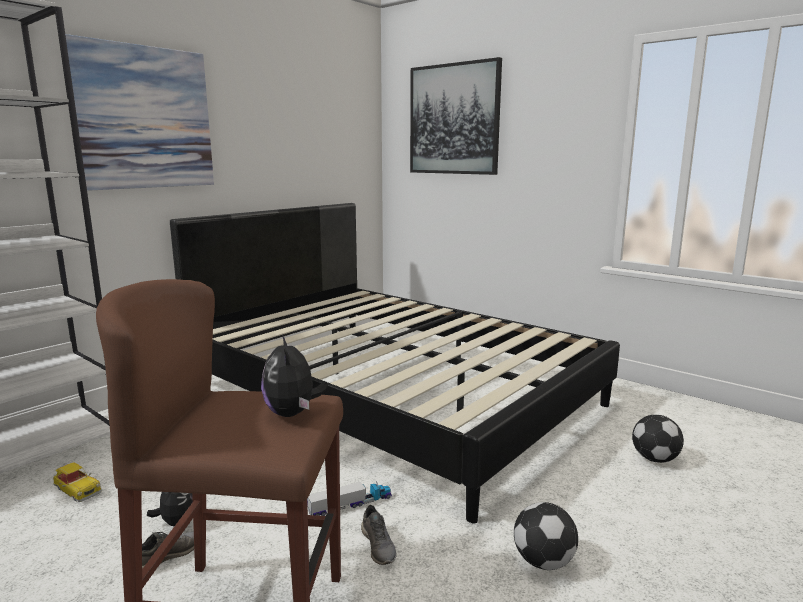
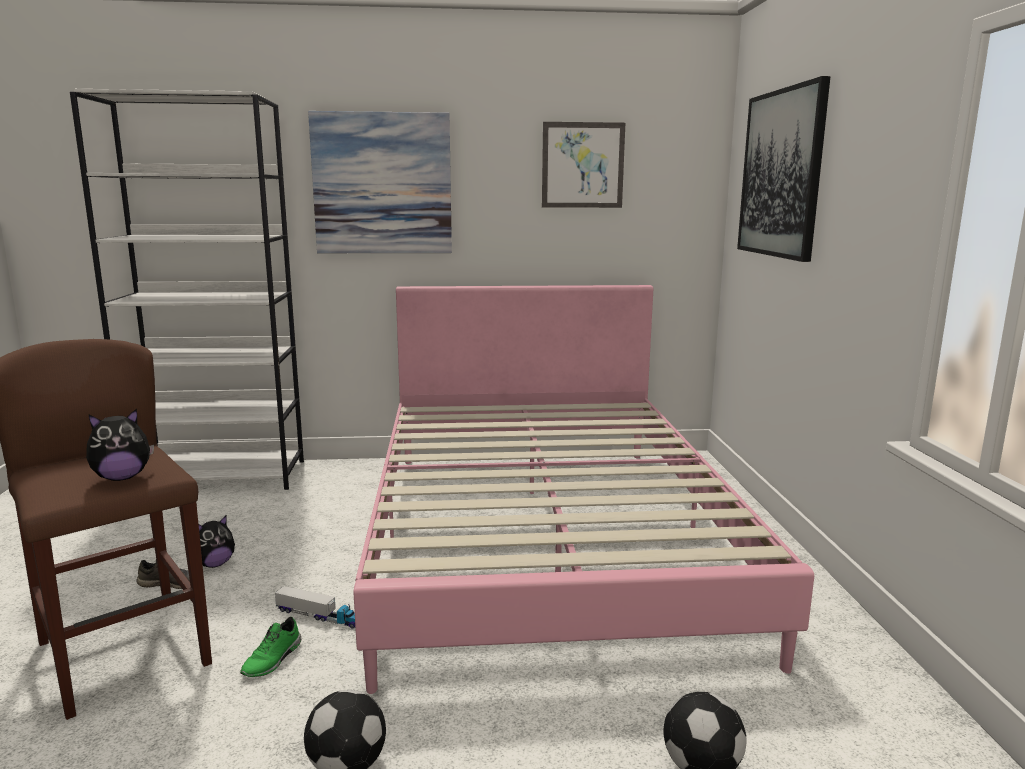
camera: 45 degrees right, 0 degrees up
(77, 490) = (213, 512): toy car -> none
(293, 413) = (122, 477): plush toy -> plush toy turned 150 degrees counterclockwise
(300, 109) = (582, 165): none -> picture
(379, 546) = (273, 660): grey shoe -> green shoe
(391, 394) = (546, 536): black bed -> pink bed

